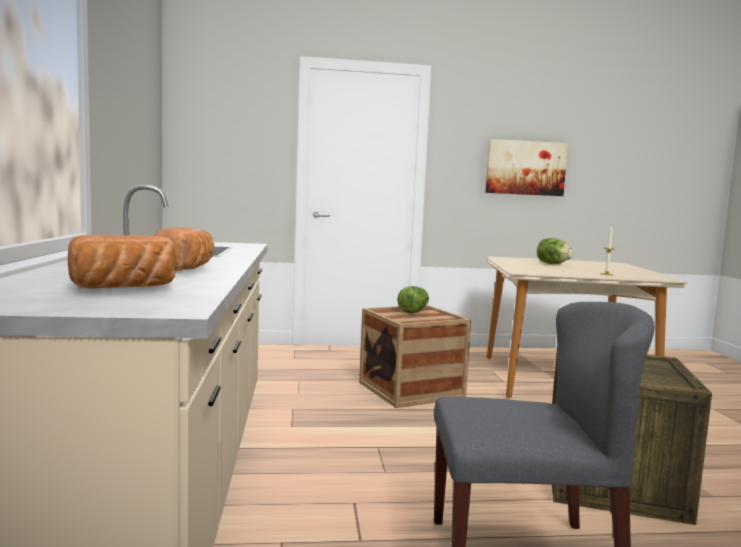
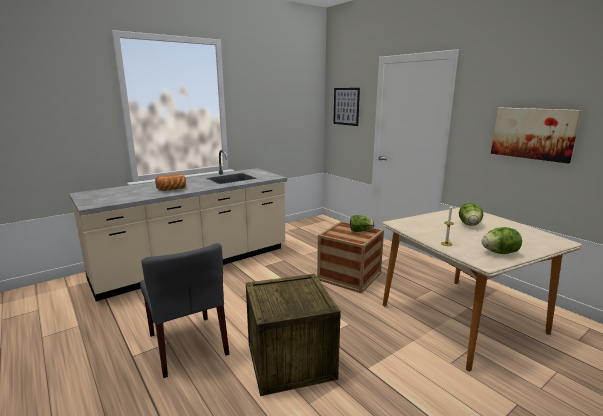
camera: 60 degrees right, 10 degrees up
(125, 288) = (120, 195): bread -> none
(225, 131) = (346, 106): none -> picture
(640, 272) = (499, 253): none -> lettuce

